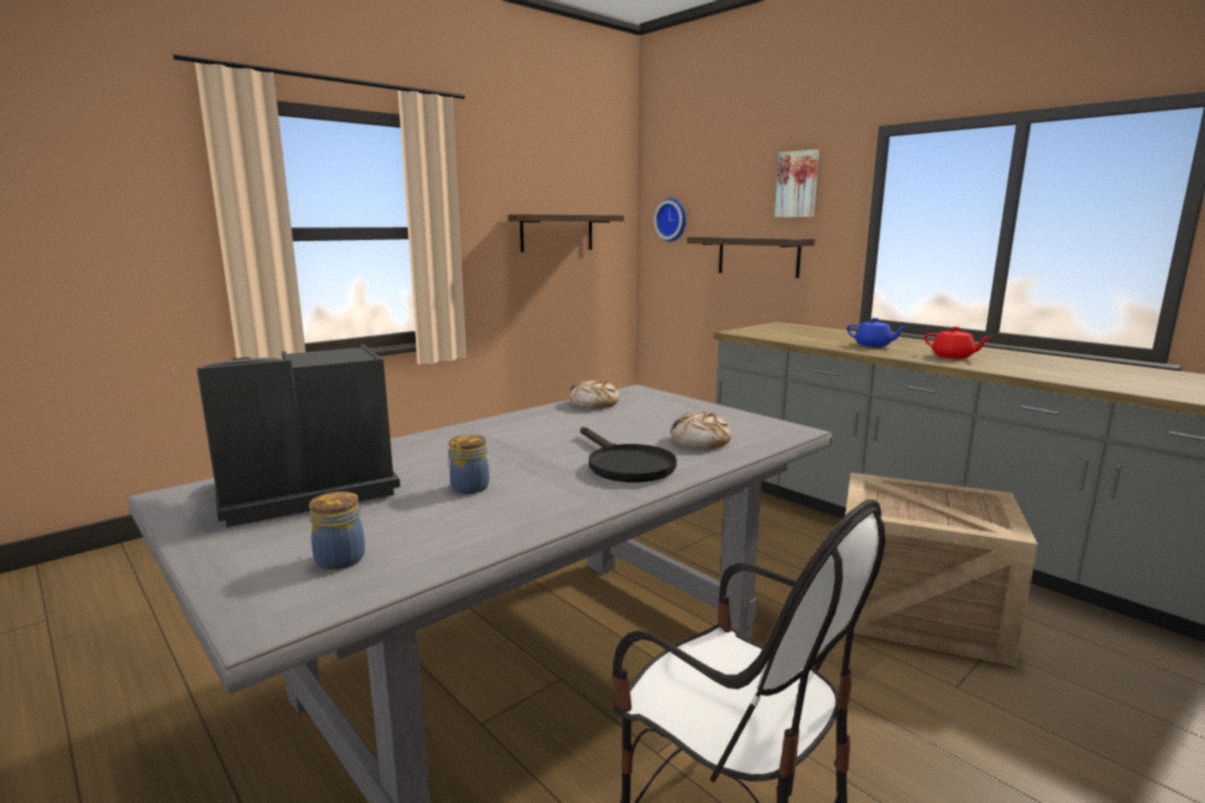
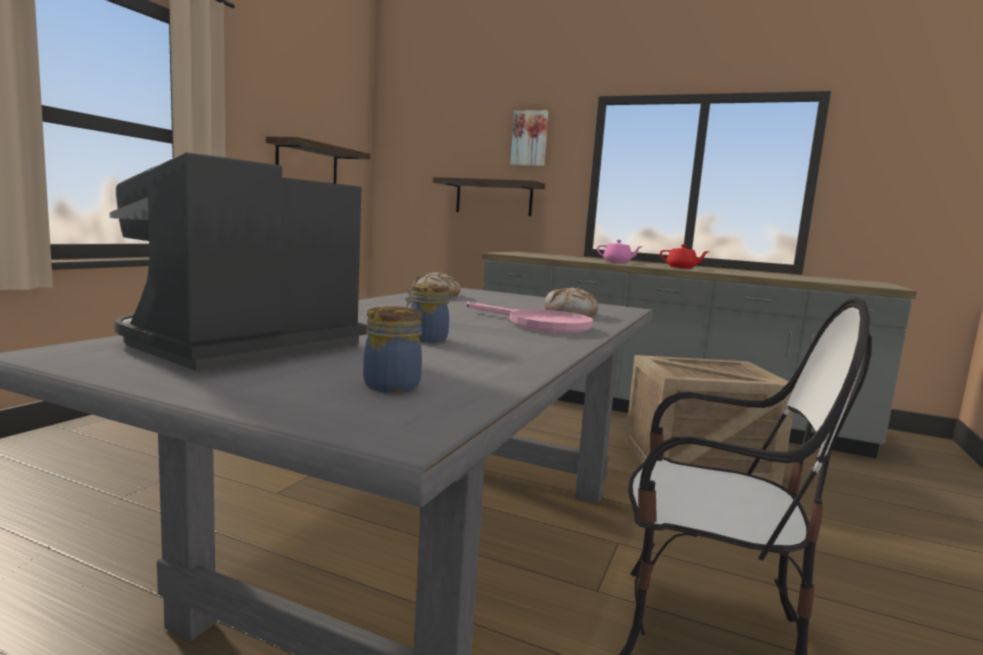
camera: 25 degrees left, 5 degrees down
(624, 465) = (538, 325): black frying pan -> pink frying pan
(672, 220) = (409, 164): wall clock -> none
(873, 345) = (617, 262): blue teapot -> pink teapot

